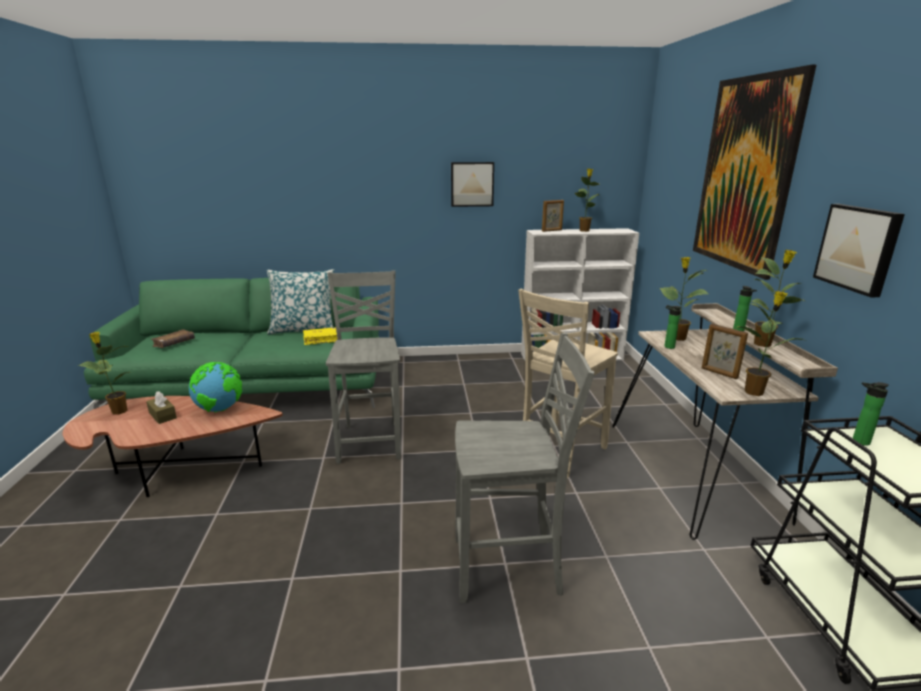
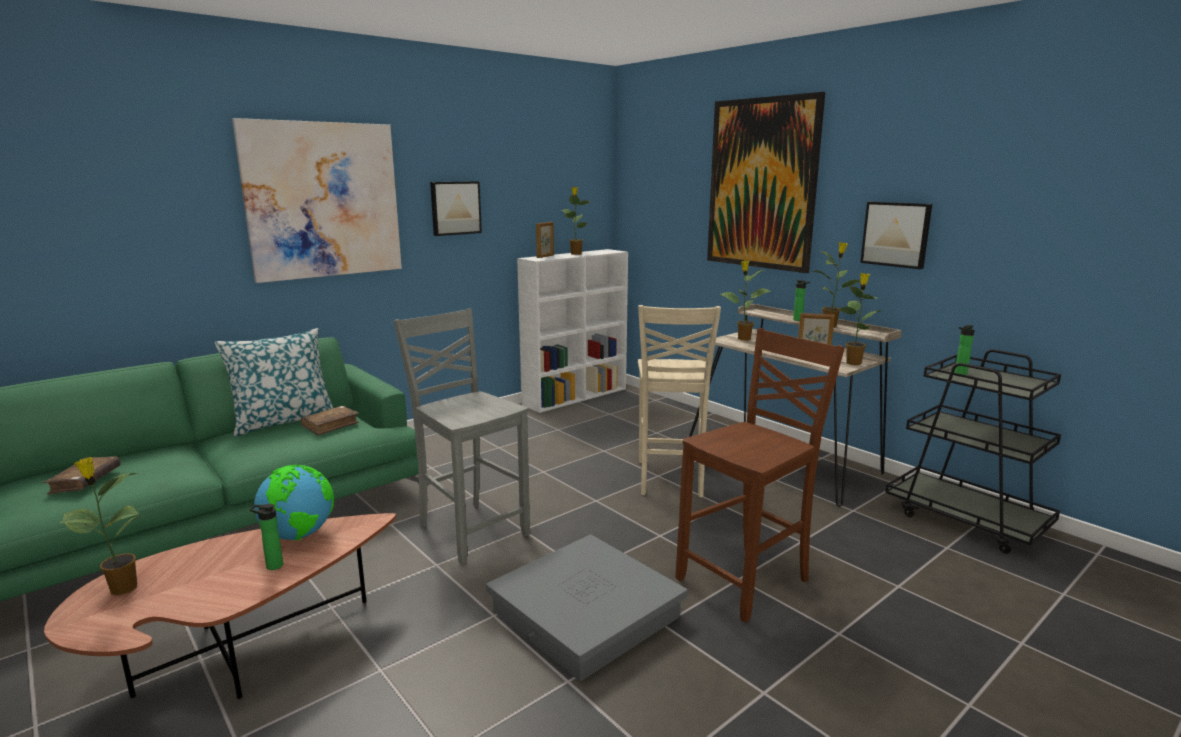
camera: 35 degrees left, 5 degrees down
(162, 415) = (216, 569): brown tissue box -> none
(321, 340) = (330, 426): yellow book -> brown book
(362, 535) = (585, 613): none -> grey storage box
(363, 175) = (323, 200): none -> picture
(509, 568) = (747, 580): grey chair -> brown chair
(667, 346) = (748, 346): bottle -> bottle (272, 566)

